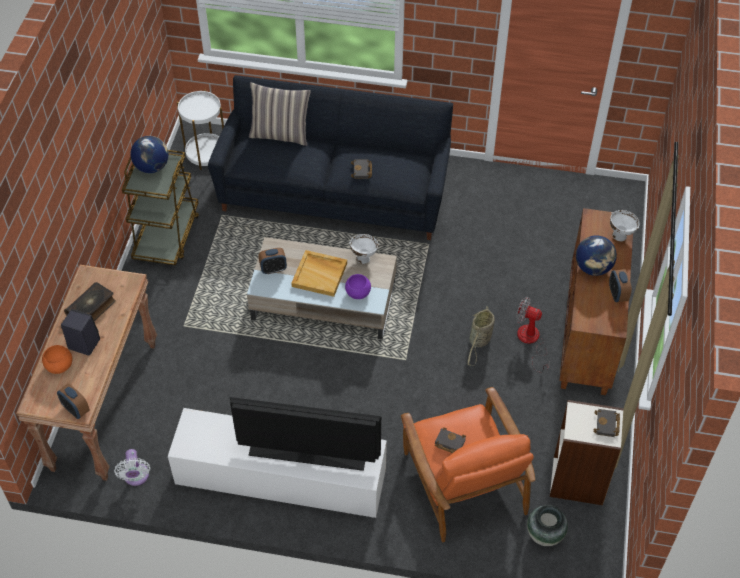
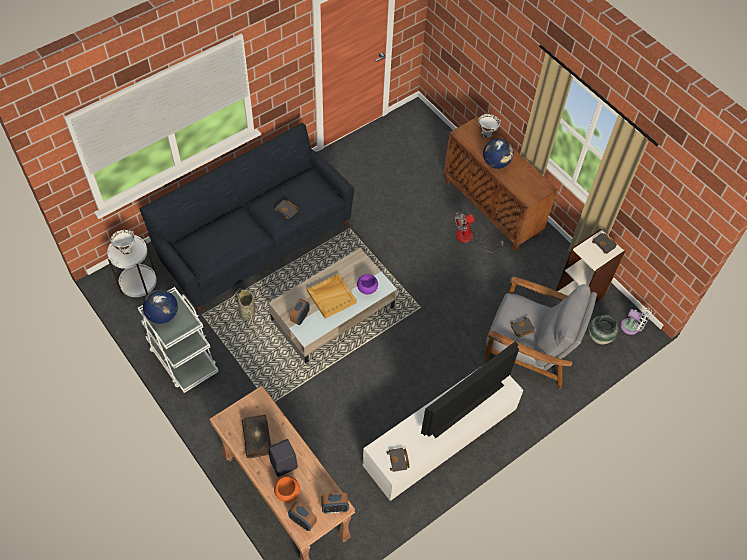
camera: 50 degrees left, 5 degrees up
(136, 477) = (361, 520): white fan -> white fan (632, 327)
(167, 236) = (183, 359): brown cart -> white cart
(196, 443) = (399, 461): none -> black book
(280, 134) = (205, 227): pillow -> none
(363, 258) = (343, 264): white bowl -> white bowl (126, 249)
(463, 481) = (530, 346): orange armchair -> grey armchair
(479, 341) = (445, 261): basket -> basket (248, 314)
(617, 294) = (525, 168): alarm clock -> alarm clock (302, 521)

